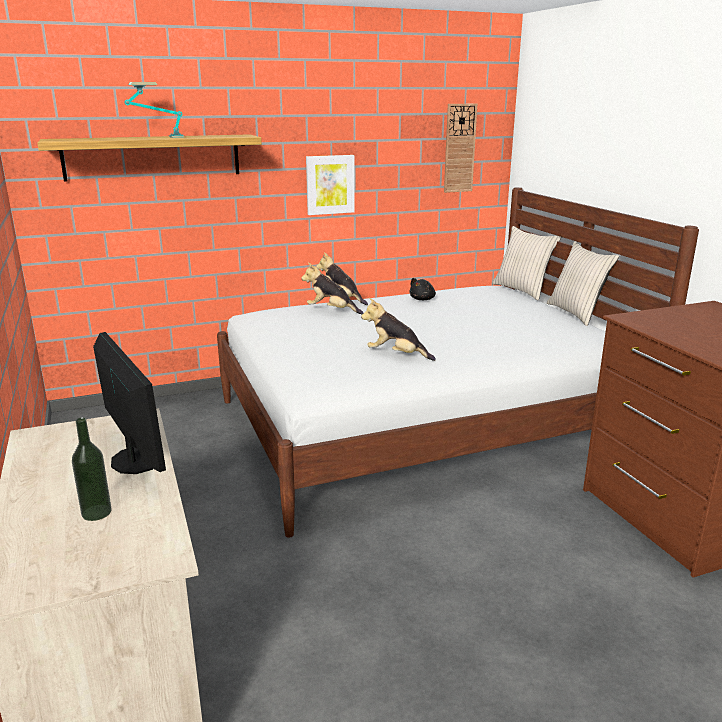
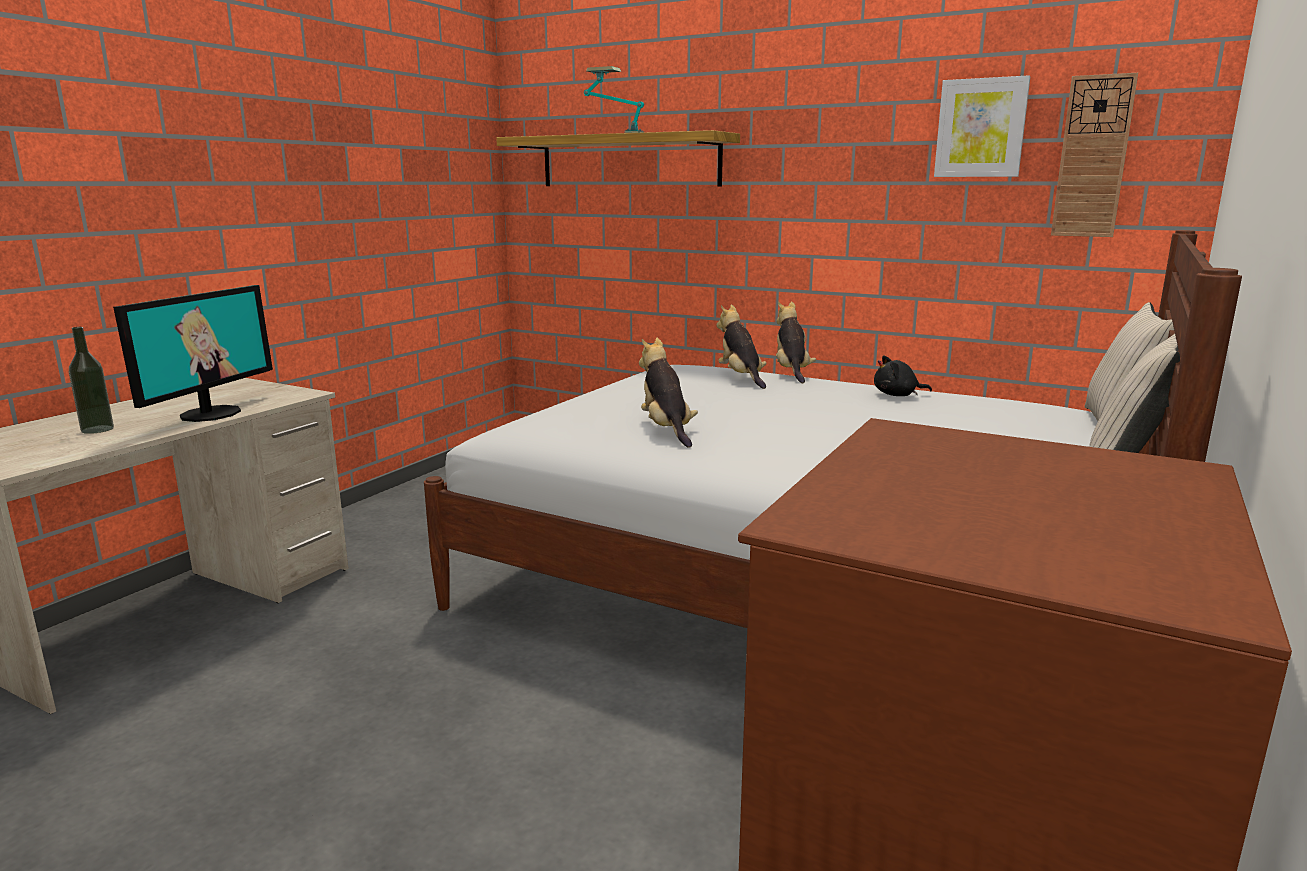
camera: 50 degrees right, 5 degrees down
(330, 184) = (845, 208): picture -> picture (981, 128)

